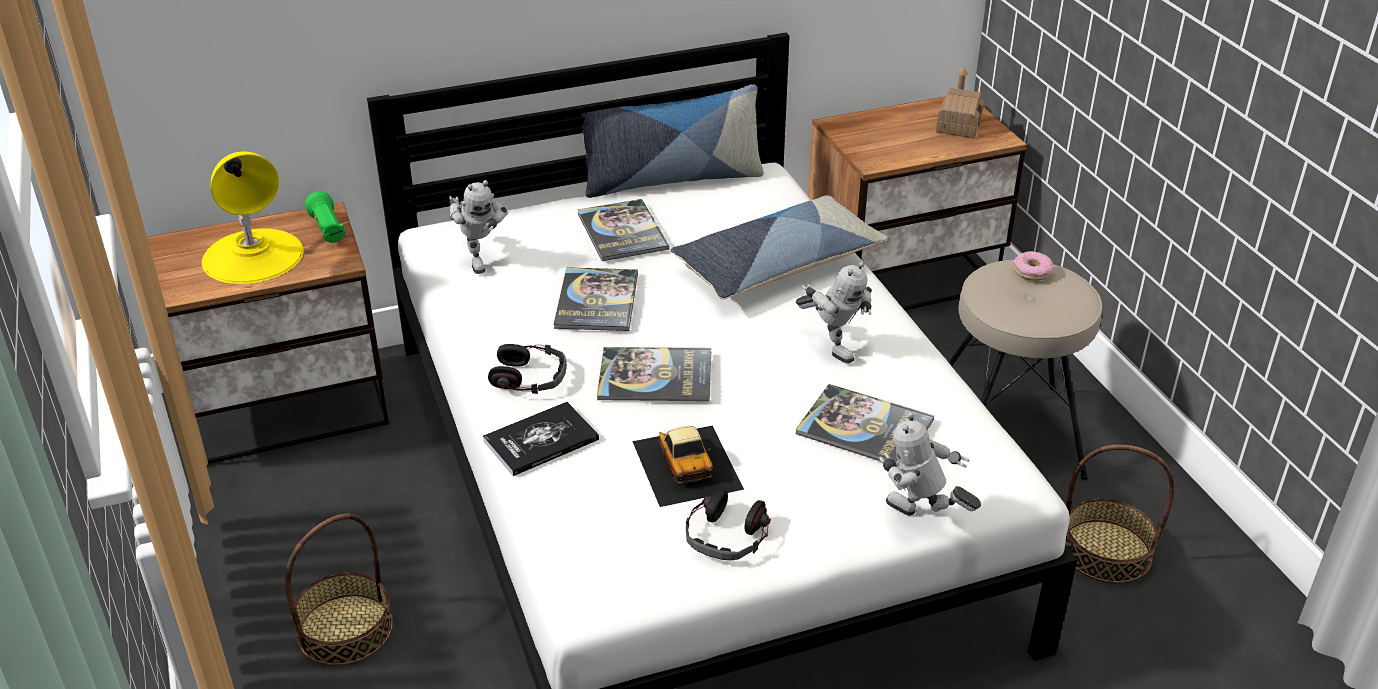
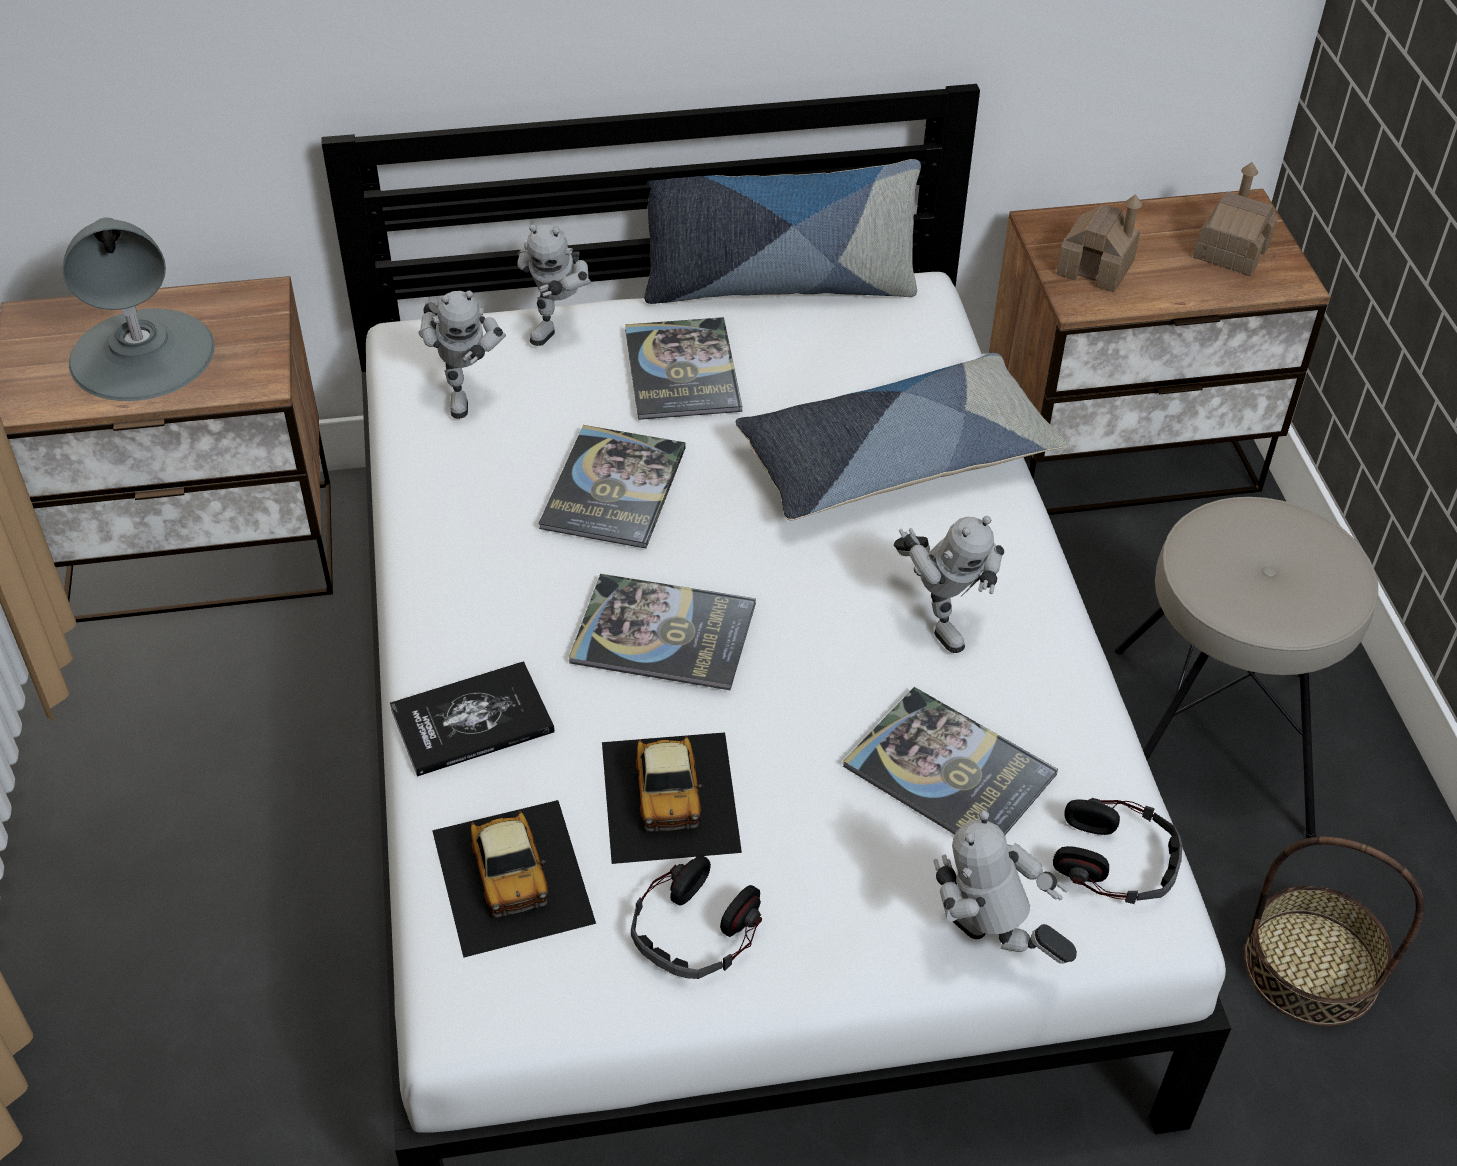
camera: 10 degrees right, 10 degrees up
(253, 256) = (142, 354): yellow table lamp -> grey table lamp
(328, 230) = (256, 322): green flashlight -> none
(345, 629) = (201, 915): basket -> none
(529, 377) = (484, 608): headphones -> headphones (1116, 859)
(532, 215) = (560, 324): none -> toy robot
(595, 521) = (513, 875): none -> toy car
(876, 143) = (1096, 267): none -> toy house
(1032, 271) = (1281, 526): donut -> none

